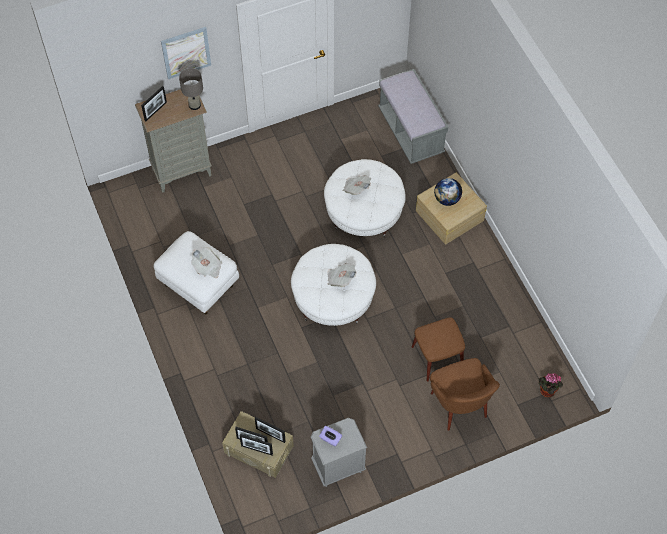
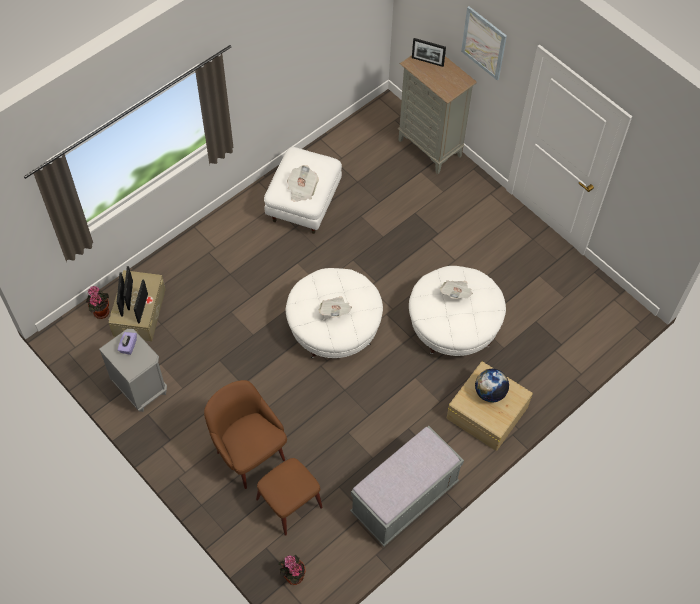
camera: 70 degrees right, 0 degrees up
(194, 105) = (451, 90): grey table lamp -> none
(244, 482) = (100, 311): none -> potted plant
(411, 131) = (583, 341): grey bench -> grey bench (404, 498)
(451, 388) = (264, 472): brown armchair -> brown armchair turned 90 degrees clockwise

